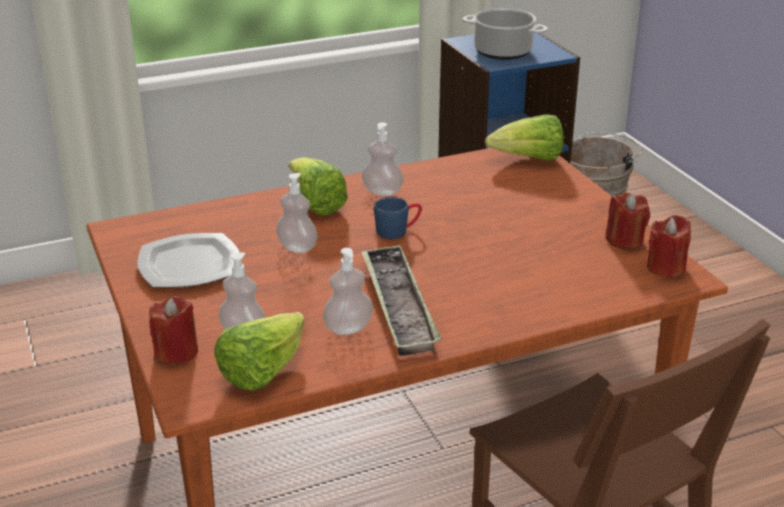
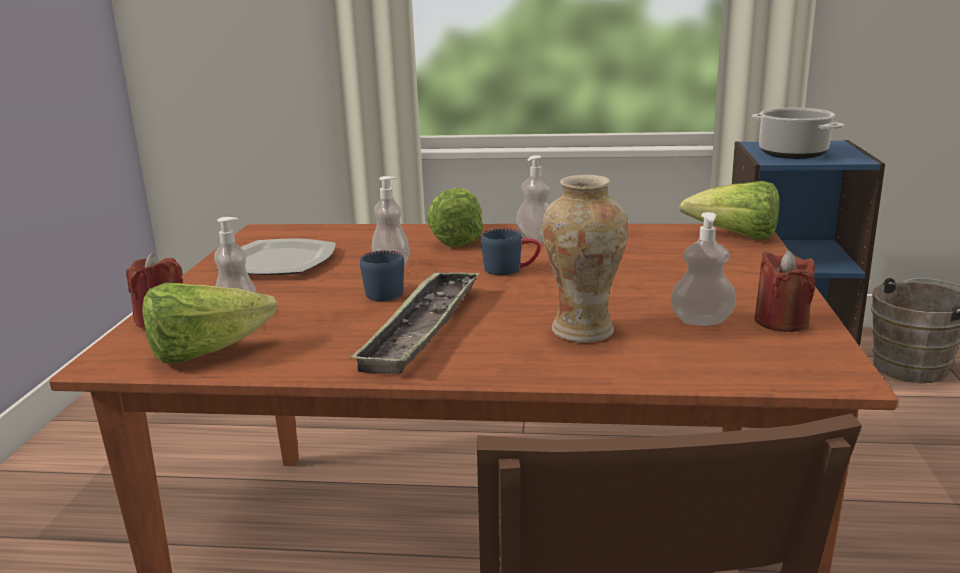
camera: 30 degrees right, 10 degrees down
(321, 278) = (379, 291): none -> blue mug
(348, 328) = (343, 336): soap dispenser -> soap dispenser (701, 321)
(511, 279) = (583, 331): none -> vase
(666, 268) = (813, 358): red candle -> none

